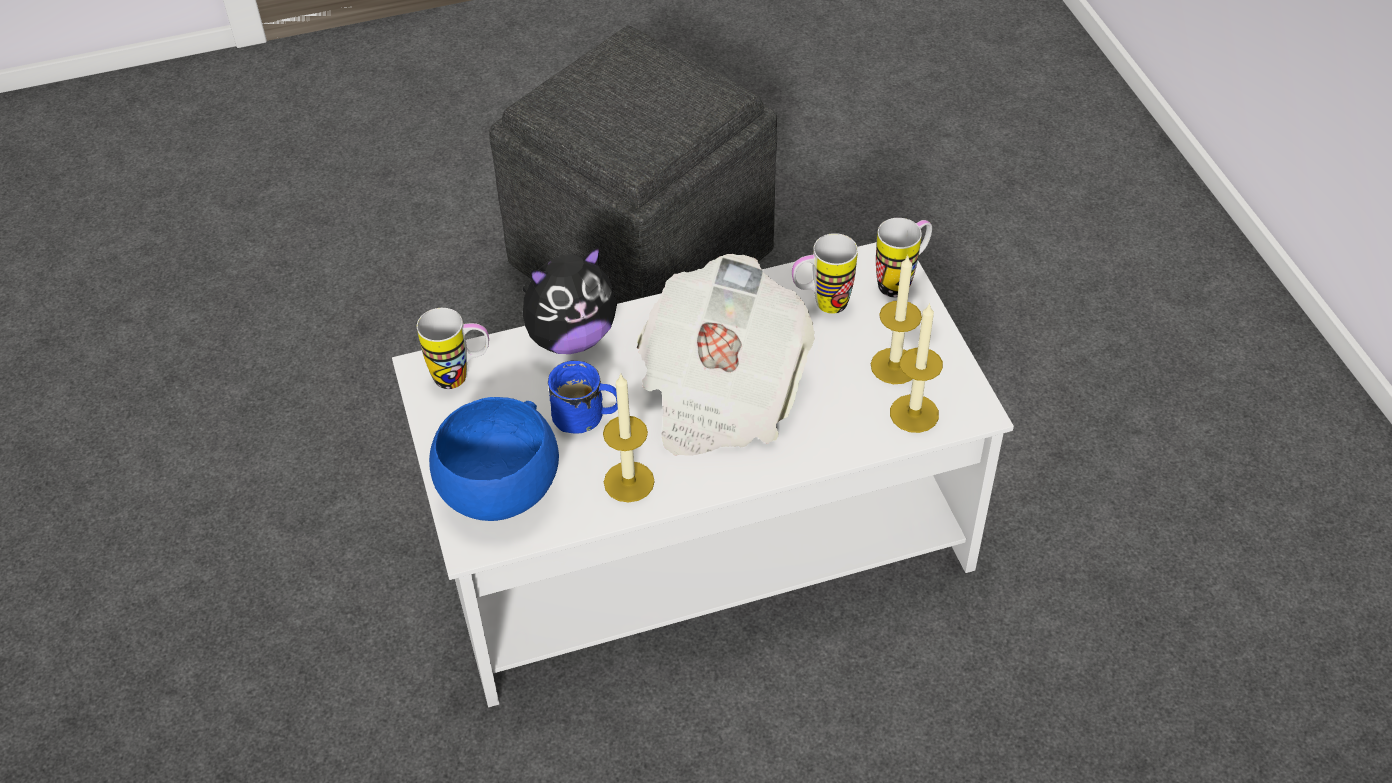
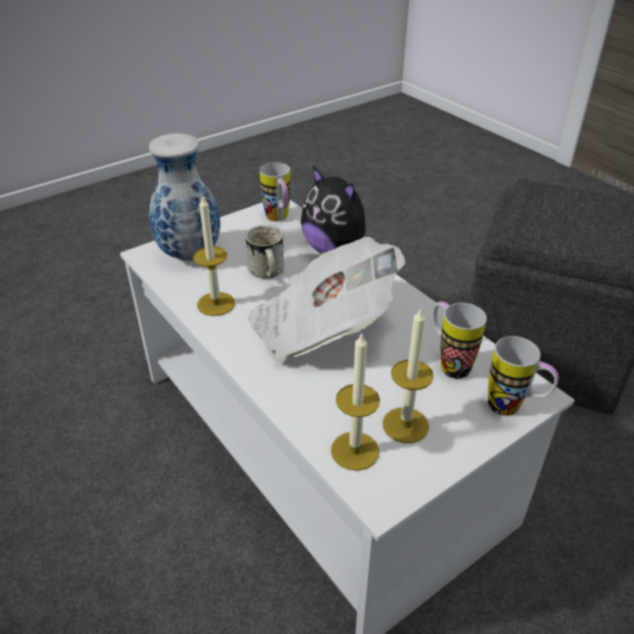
camera: 70 degrees right, 10 degrees down
(498, 493) = (188, 254): blue bowl -> vase
(587, 418) = (266, 273): blue mug -> white mug

